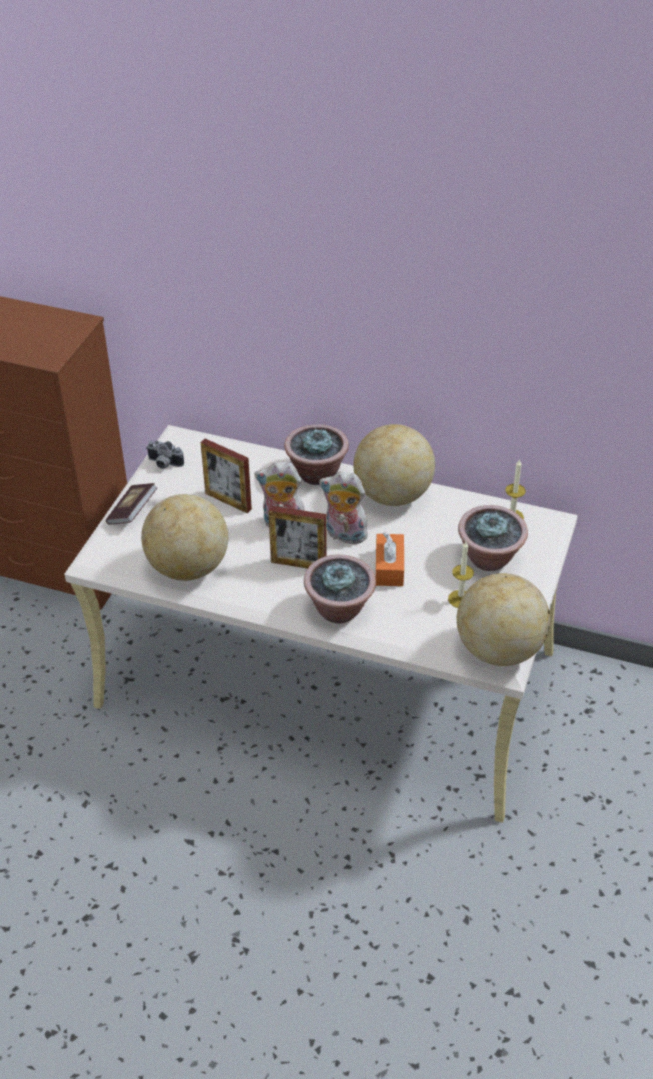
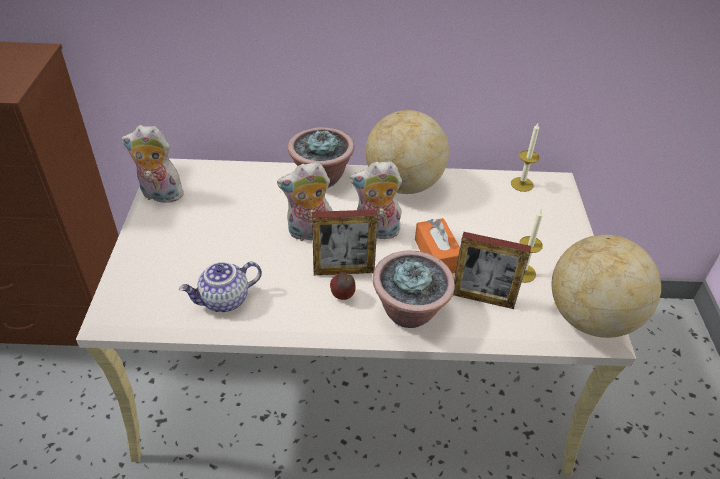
camera: 20 degrees left, 0 degrees up
(132, 512) = (140, 251): book -> none
(163, 464) = (159, 195): camera -> plush toy
(188, 568) = (224, 301): globe -> teapot
(228, 501) = (242, 220): picture frame -> picture frame (482, 298)
(288, 585) = (343, 297): none -> apple
(489, 559) = (526, 227): potted plant -> none

